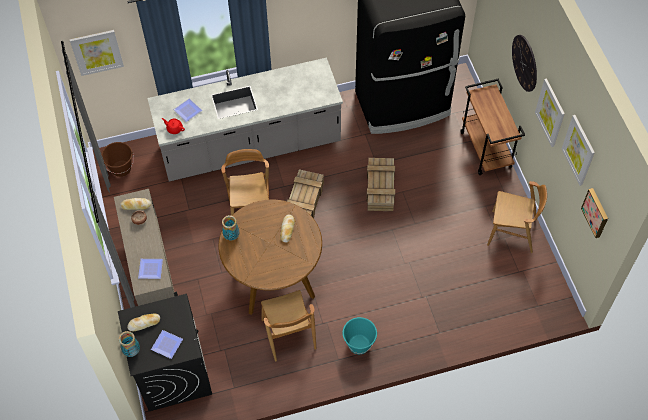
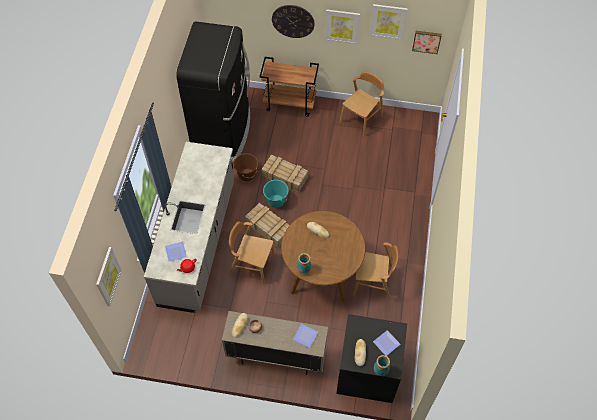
camera: 65 degrees left, 0 degrees up
(121, 169) = (161, 344): brown bucket -> brown bucket (246, 175)
(359, 344) = (401, 242): turquoise bucket -> turquoise bucket (276, 201)

